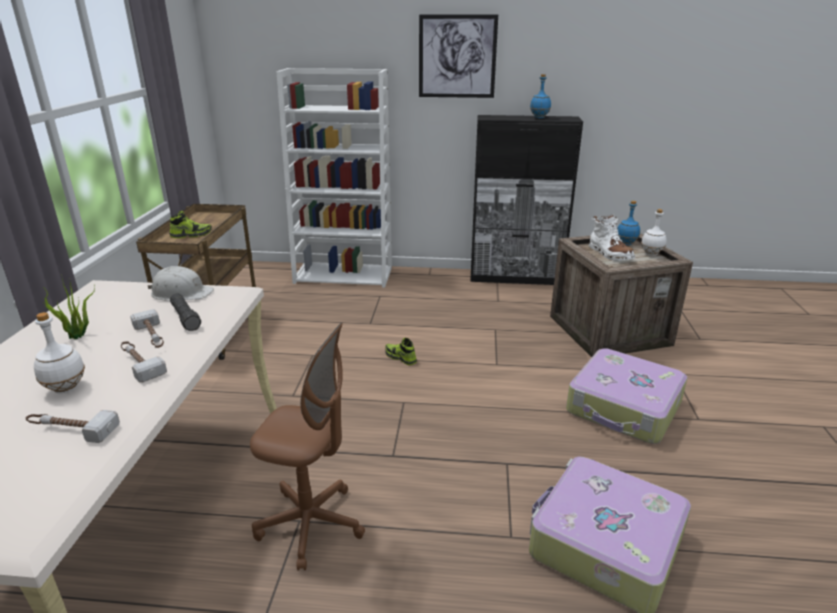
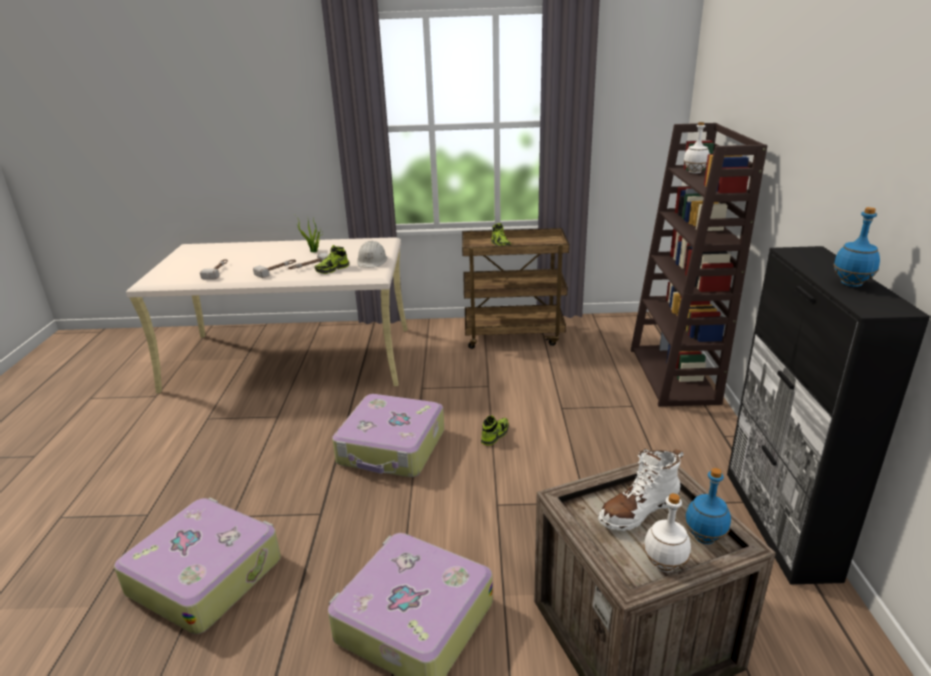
camera: 85 degrees right, 0 degrees up
(66, 388) = (256, 262): white bottle -> white bottle (695, 172)
(185, 318) = (332, 269): black flashlight -> shoe
(311, 524) = (272, 421): brown office chair -> none
(344, 275) = (674, 376): white bookcase -> brown bookcase
(404, 417) = (392, 448): none -> suitcase
(457, 57) = (828, 147): picture -> none

